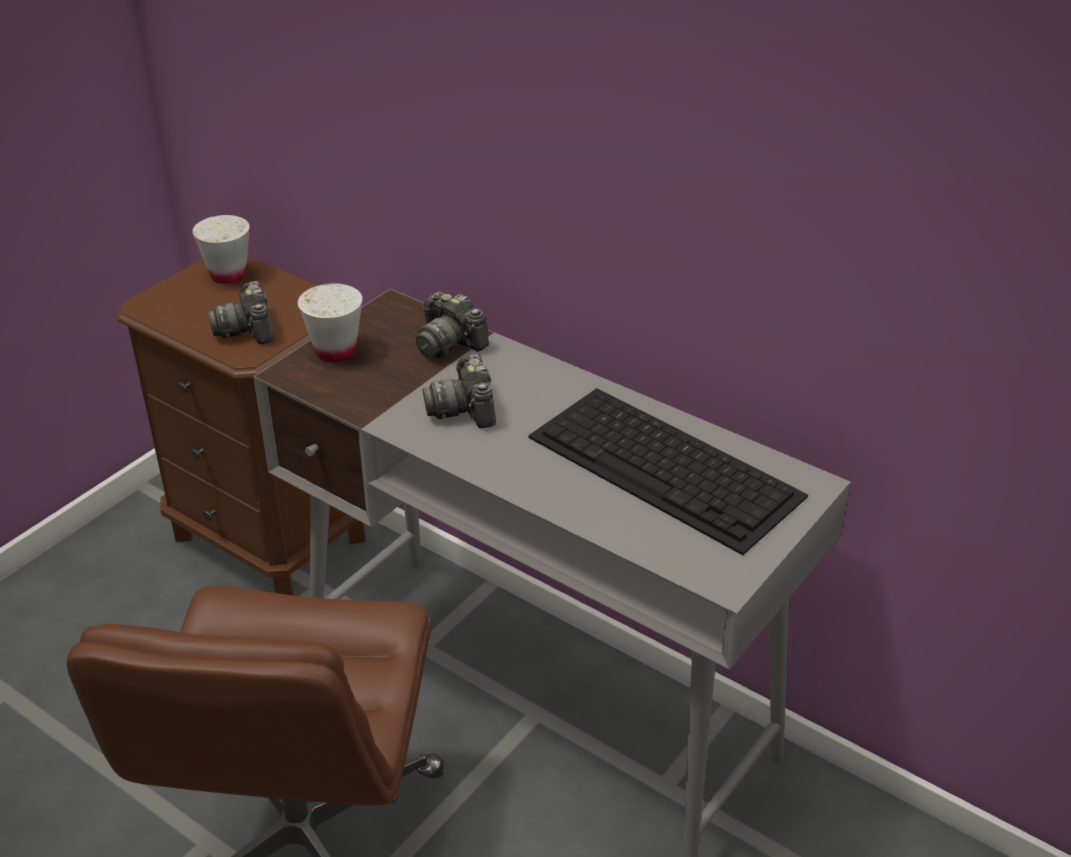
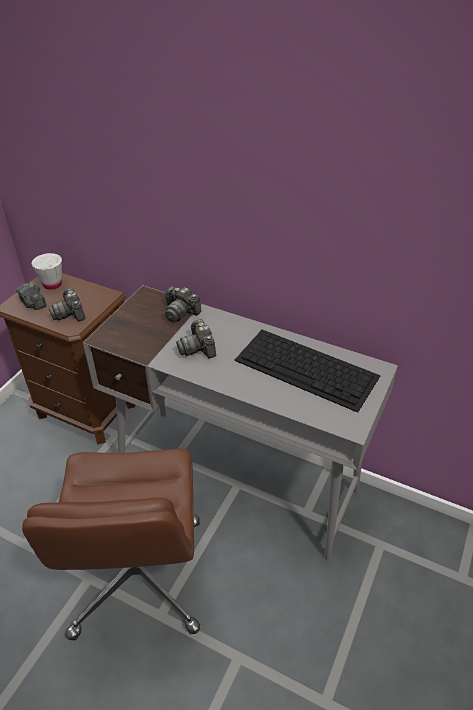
camera: 10 degrees left, 5 degrees up
(184, 306) = (33, 304): none -> camera
(335, 351) = (123, 323): white cup -> none

